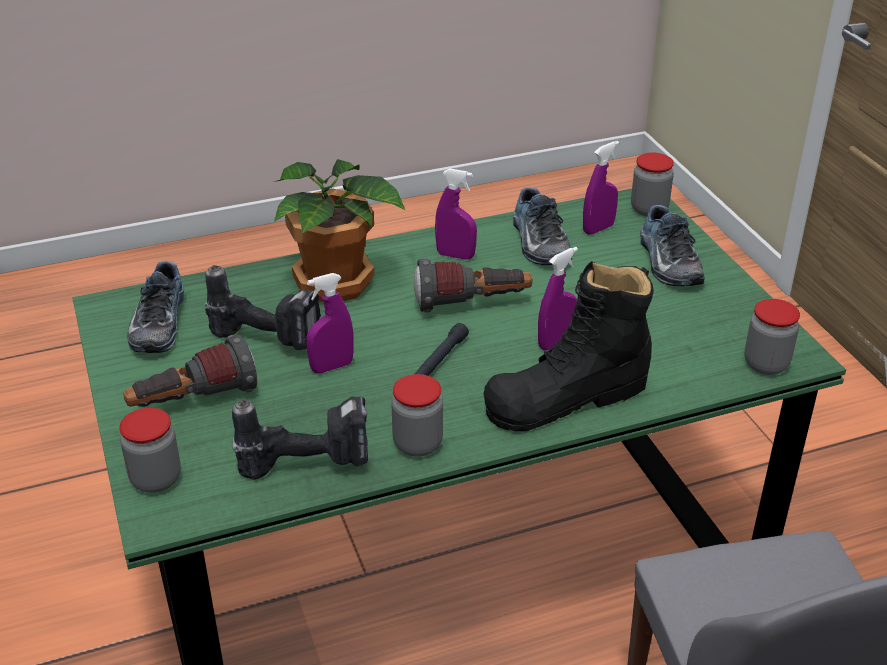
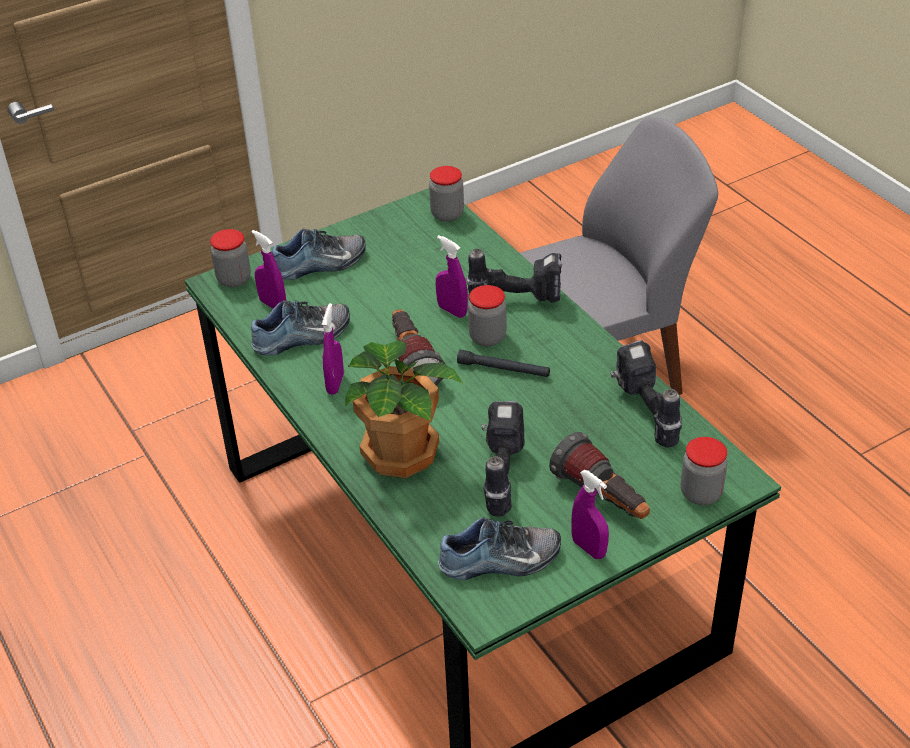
camera: 100 degrees left, 5 degrees up
(332, 367) = (525, 427): purple spray bottle -> purple spray bottle (588, 548)
(417, 444) = (600, 362): jar -> jar (487, 337)
(567, 397) = (518, 298): black boot -> power drill

